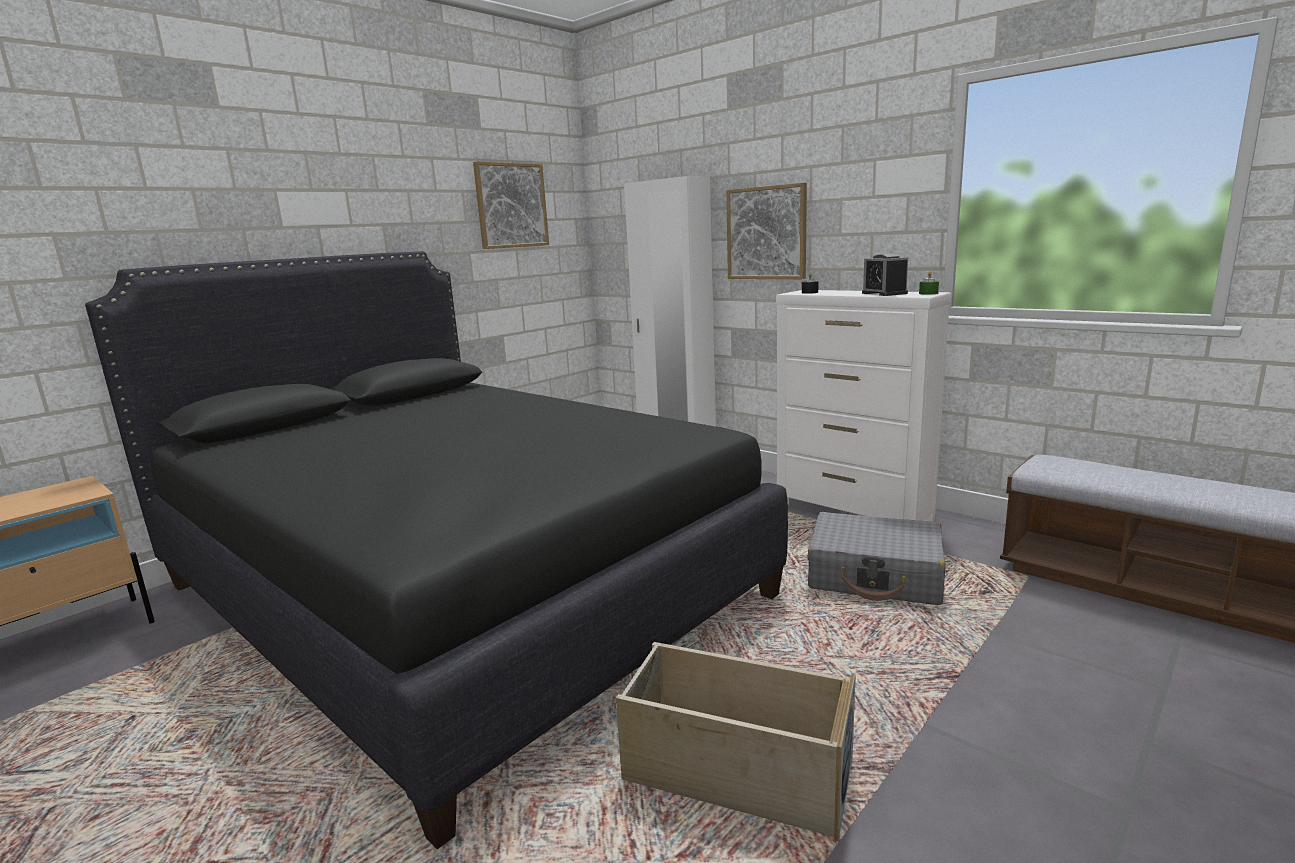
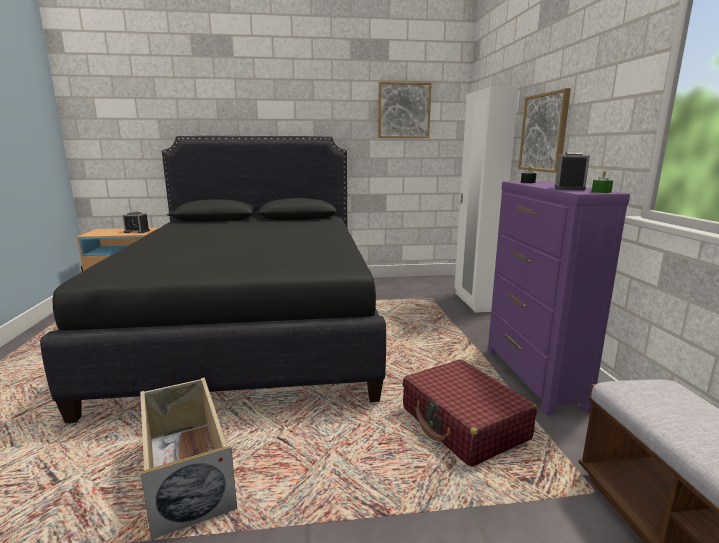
camera: 40 degrees right, 0 degrees up
(64, 494) = (137, 231): none -> alarm clock
(853, 512) = (533, 377): white dresser -> purple dresser
(875, 576) = (464, 423): grey suitcase -> red suitcase

